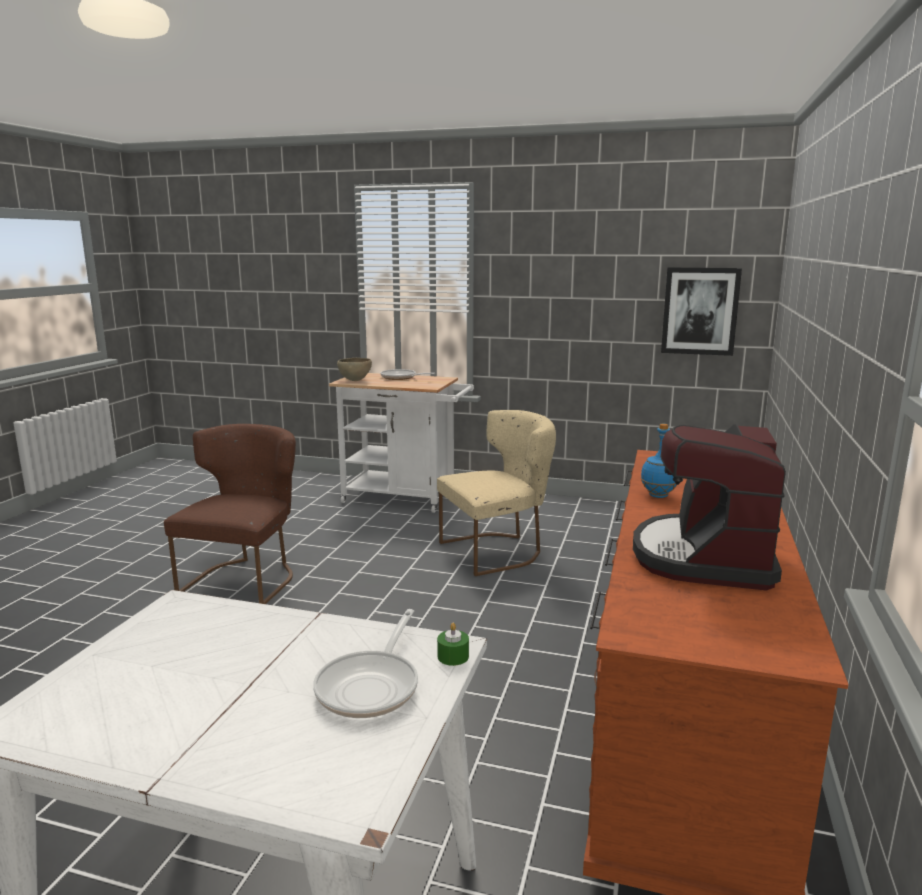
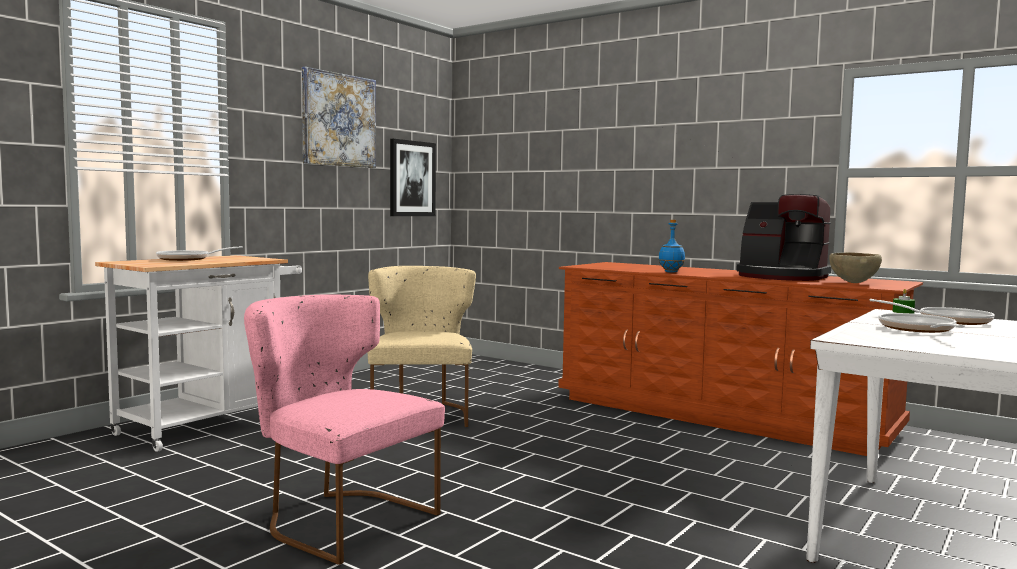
camera: 70 degrees left, 10 degrees down
(246, 578) = (339, 519): brown chair -> pink chair
(260, 653) = (918, 329): none -> frying pan
(355, 380) = (159, 264): brown bowl -> brown bowl (853, 283)
(594, 253) = (339, 120): none -> picture

